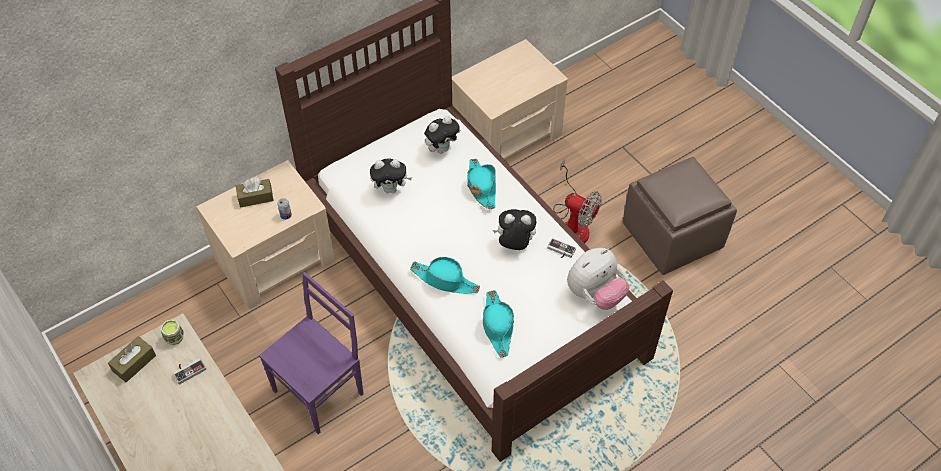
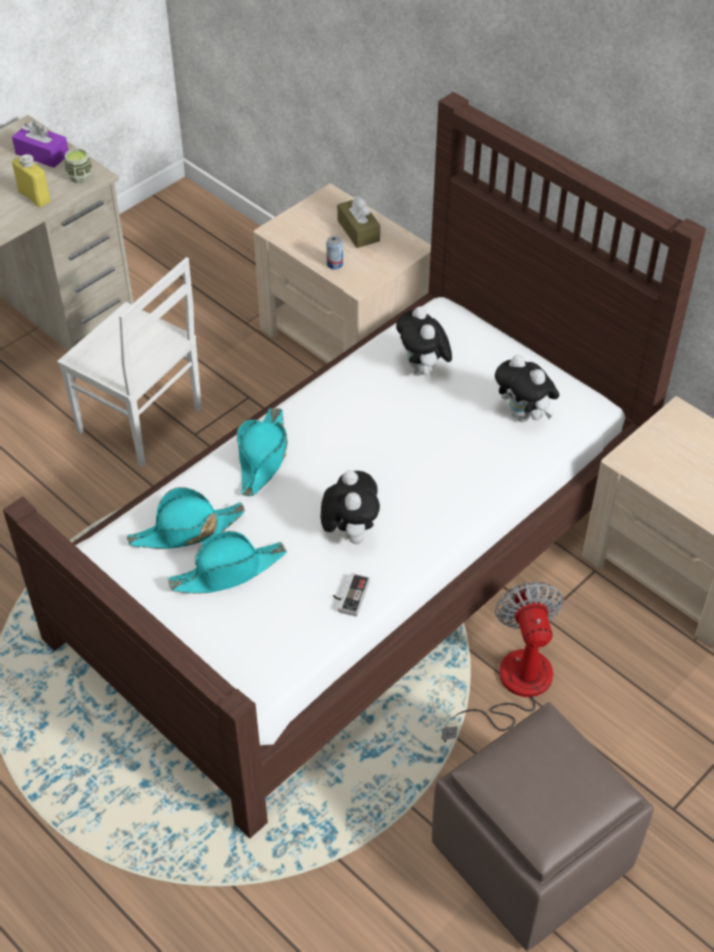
camera: 80 degrees right, 5 degrees down
(134, 363) = (42, 154): brown tissue box -> purple tissue box
(188, 370) = (34, 197): game controller -> yellow bottle
(320, 392) = (140, 422): purple chair -> white chair
(481, 186) = (459, 475): turquoise hat -> turquoise hat (228, 571)
(572, 224) = (512, 687): fan -> fan turned 150 degrees clockwise
(595, 294) = (268, 653): plush toy -> none

